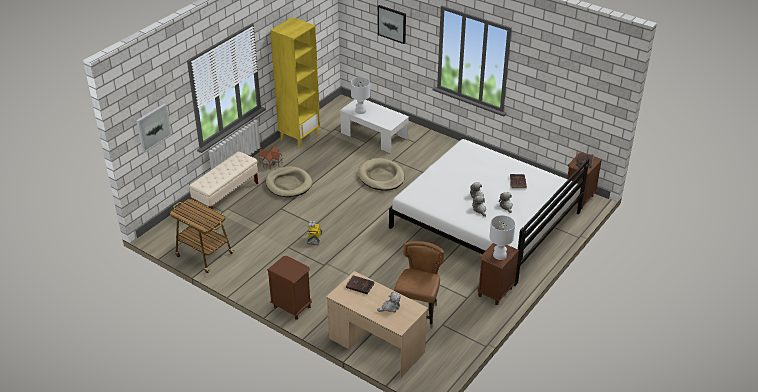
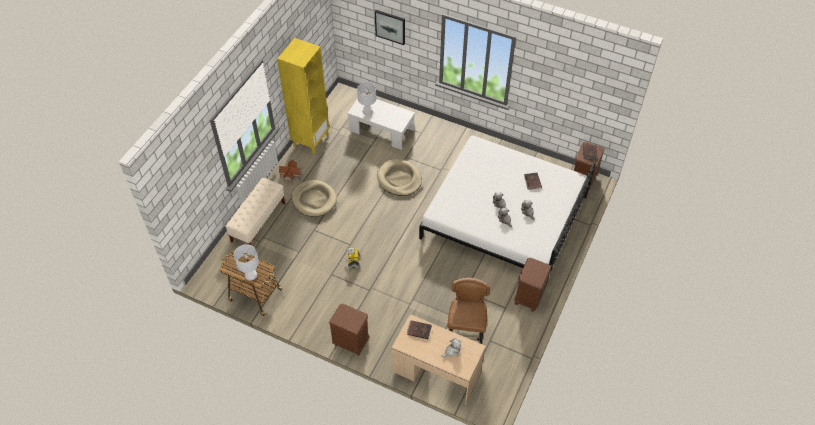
camera: 10 degrees left, 15 degrees up
(153, 127) = (188, 191): picture -> none
(499, 255) = (535, 274): white table lamp -> white table lamp (250, 275)

